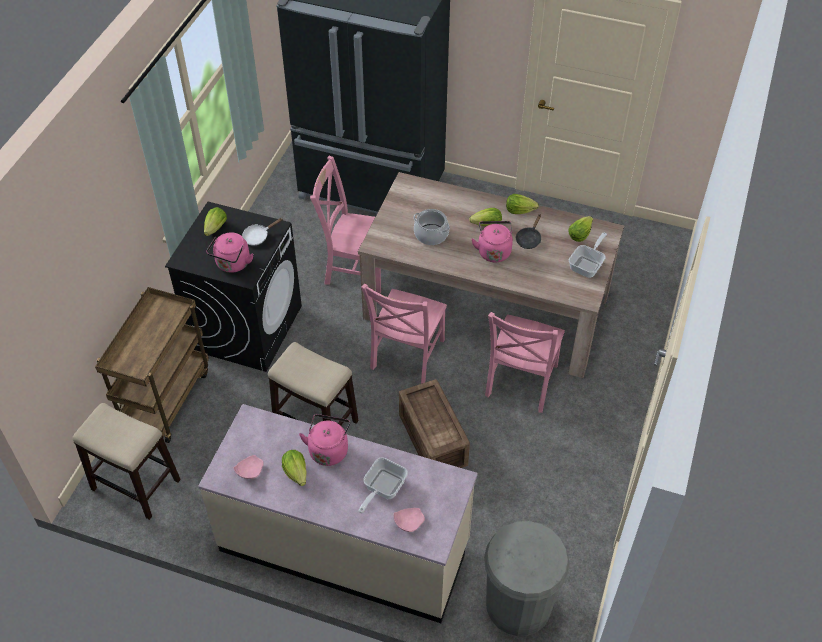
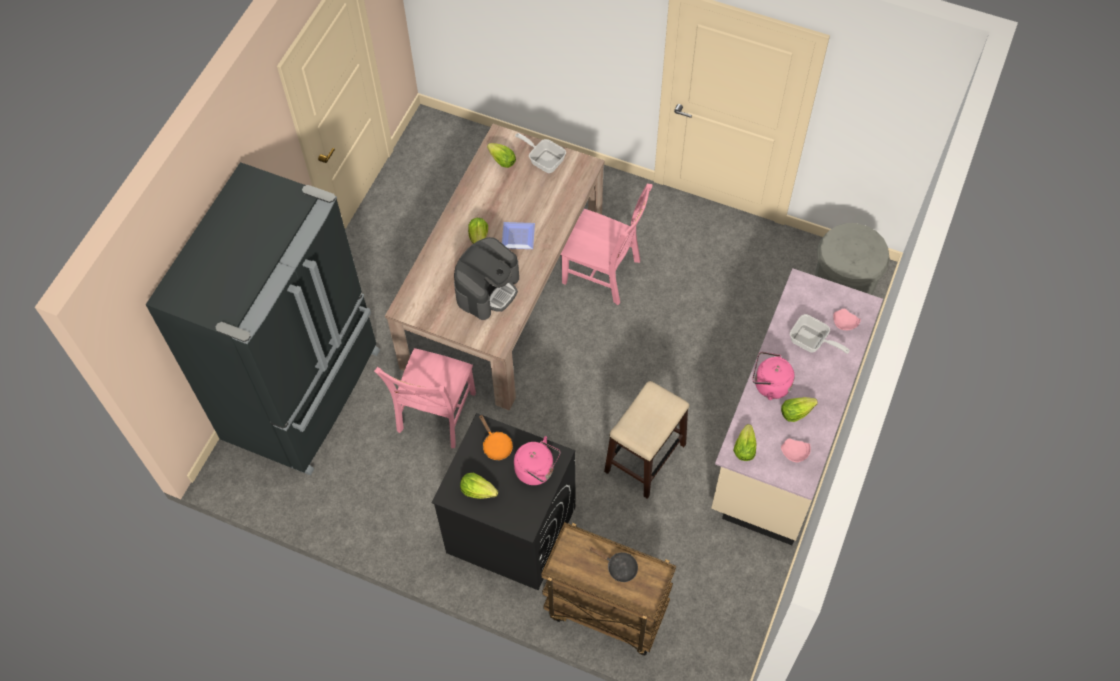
camera: 85 degrees left, 10 degrees up
(135, 484) = (715, 633): stool -> none
(258, 236) = (496, 445): white frying pan -> orange frying pan
(406, 356) = (564, 371): pink chair -> none
(431, 234) = (487, 289): cooking pot -> coffee machine
(433, 438) = (666, 352): crate -> none
(493, 251) = (517, 236): pink kettle -> plate
(519, 210) = (461, 207): lettuce -> lettuce (744, 448)
(529, 239) = (503, 204): black frying pan -> black frying pan (619, 567)

